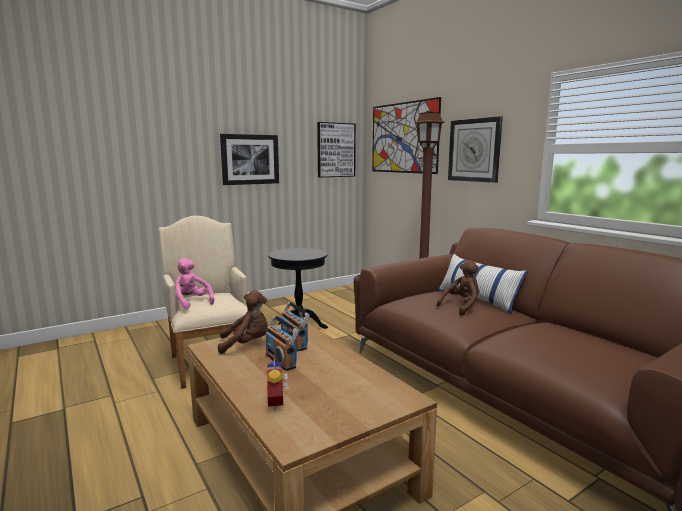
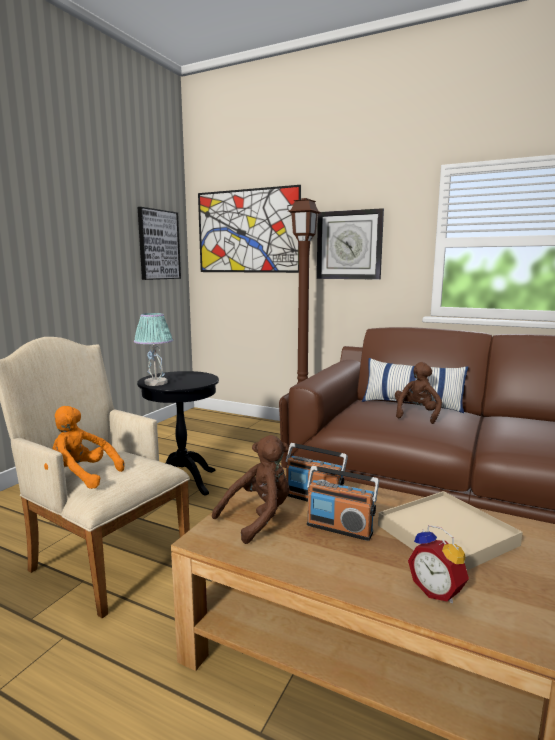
camera: 30 degrees left, 0 degrees up
(190, 303) = (81, 477): pink plush toy -> orange plush toy
(250, 159) = (60, 254): picture -> none
(279, 254) = (156, 383): none -> table lamp
(338, 382) = (446, 535): none -> beige tray

